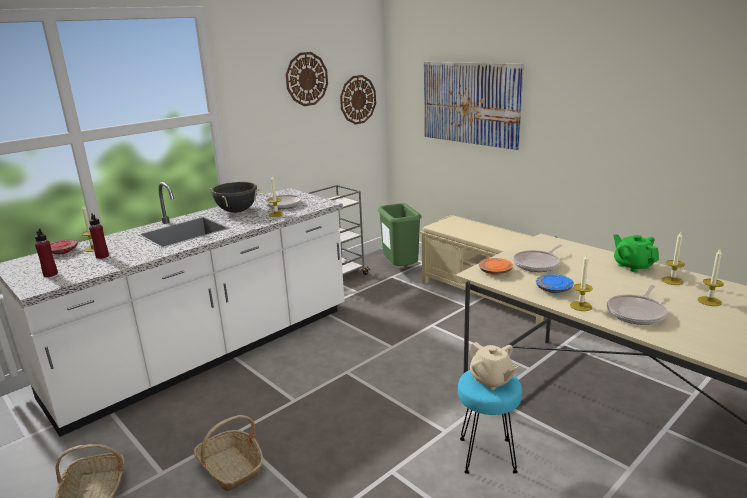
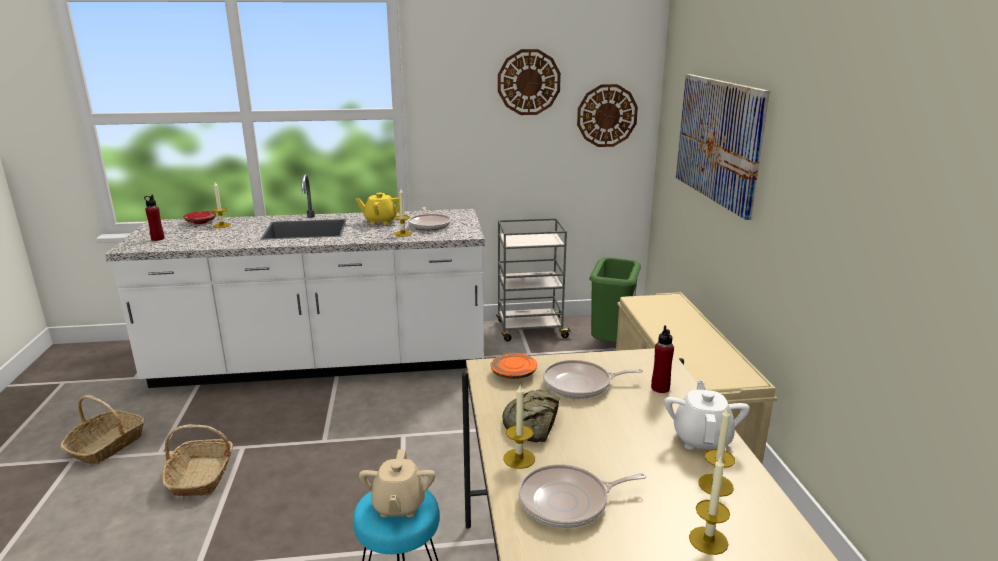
camera: 35 degrees right, 0 degrees up
(102, 256) = (212, 234): red bottle -> red bottle (660, 388)
(237, 211) = (380, 221): black cooking pot -> yellow teapot
(554, 289) = (532, 423): blue plate -> bread
(633, 266) = (702, 439): green teapot -> white teapot

